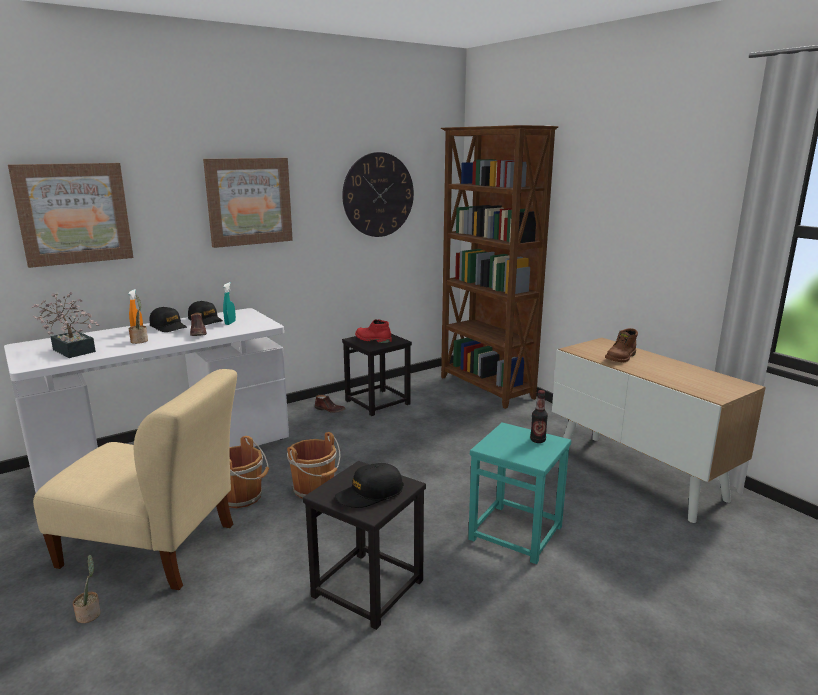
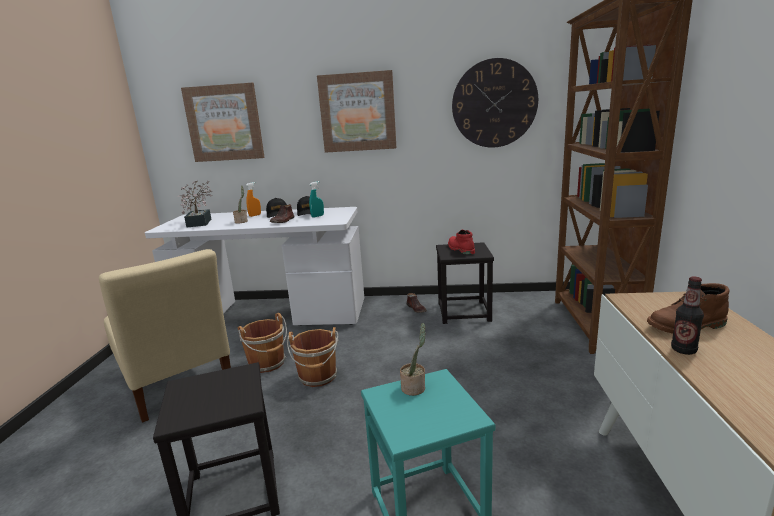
camera: 40 degrees right, 0 degrees up
(90, 614) = (91, 415): potted plant -> potted plant (415, 387)
(370, 494) = (206, 401): black cap -> none
(537, 440) = (449, 408): bottle -> bottle (683, 350)

